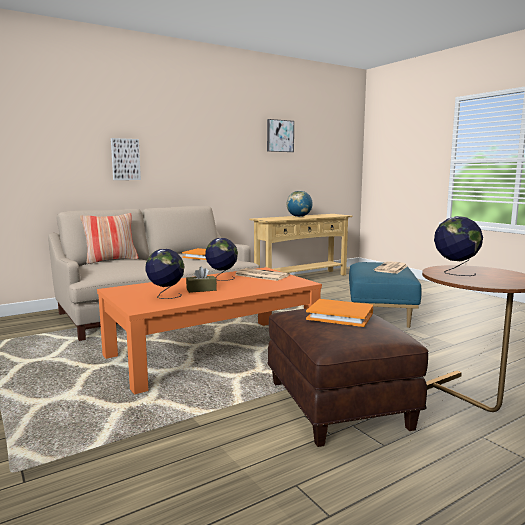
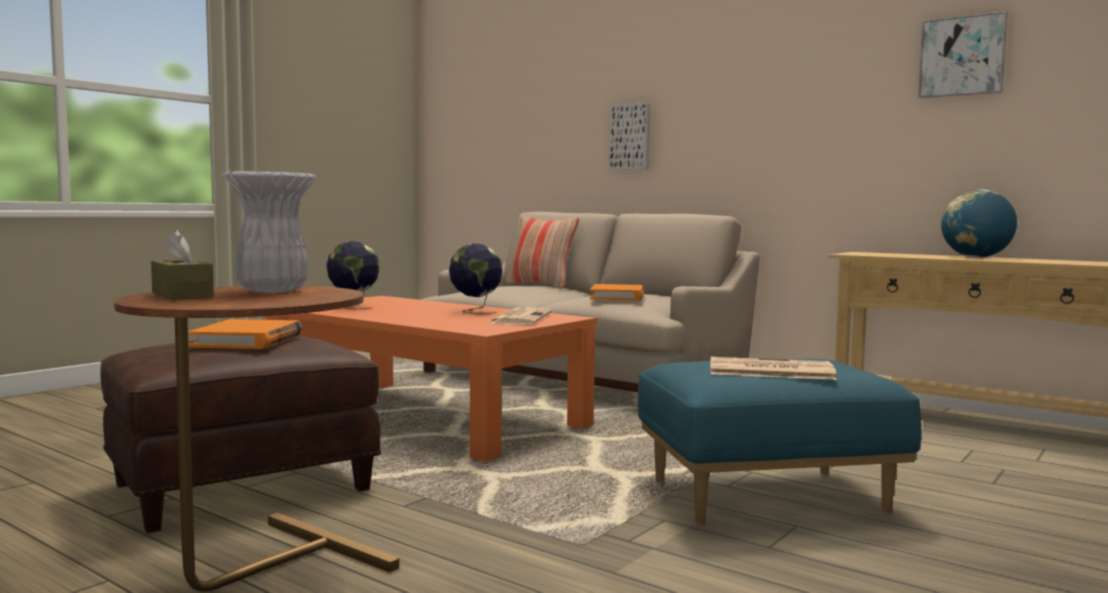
camera: 70 degrees right, 5 degrees down
(201, 289) = (398, 311): brown tissue box -> brown tissue box (182, 295)
(455, 273) = (272, 291): globe -> white vase

